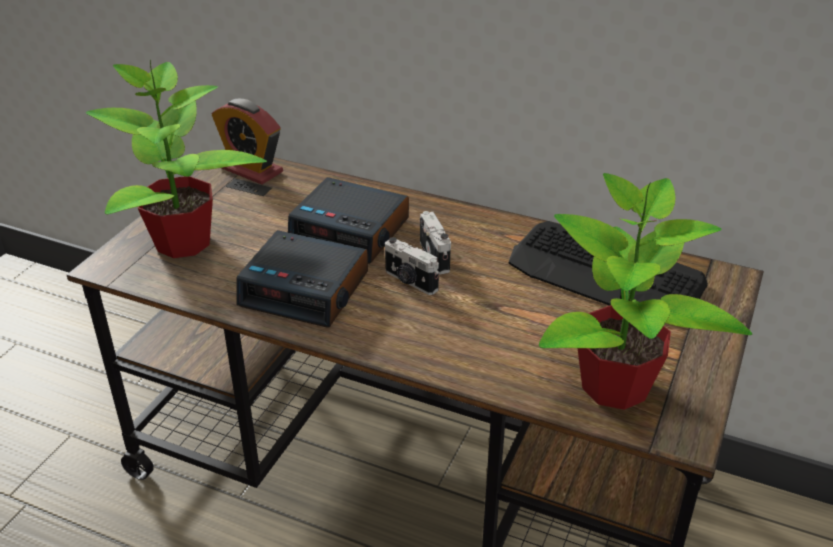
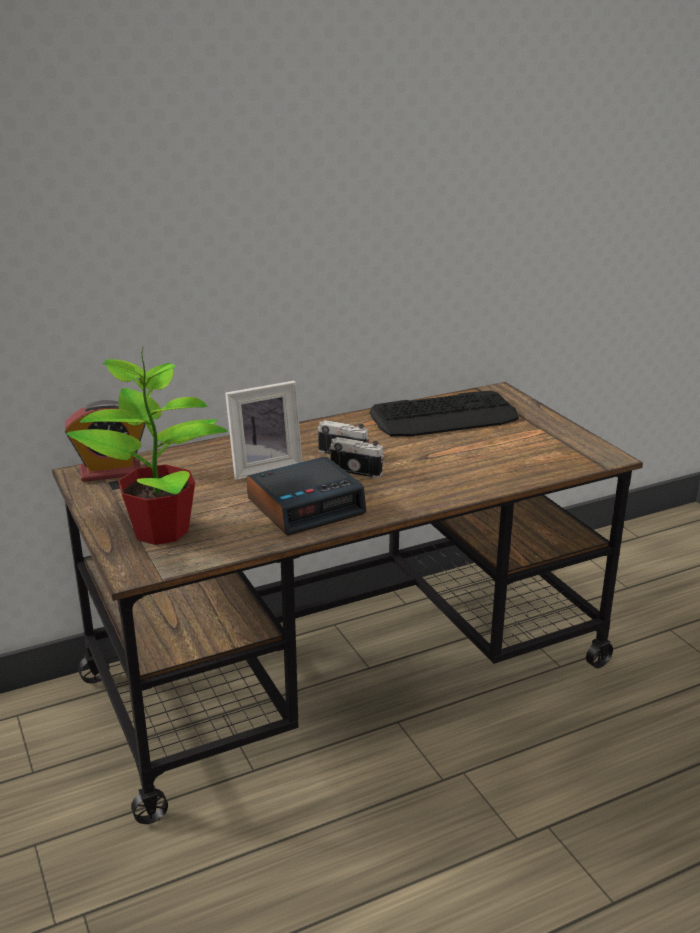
camera: 50 degrees left, 10 degrees down
(351, 231) = (264, 467): alarm clock -> picture frame
(410, 281) = (356, 470): camera -> camera turned 150 degrees counterclockwise
(615, 387) = (547, 456): potted plant -> none

